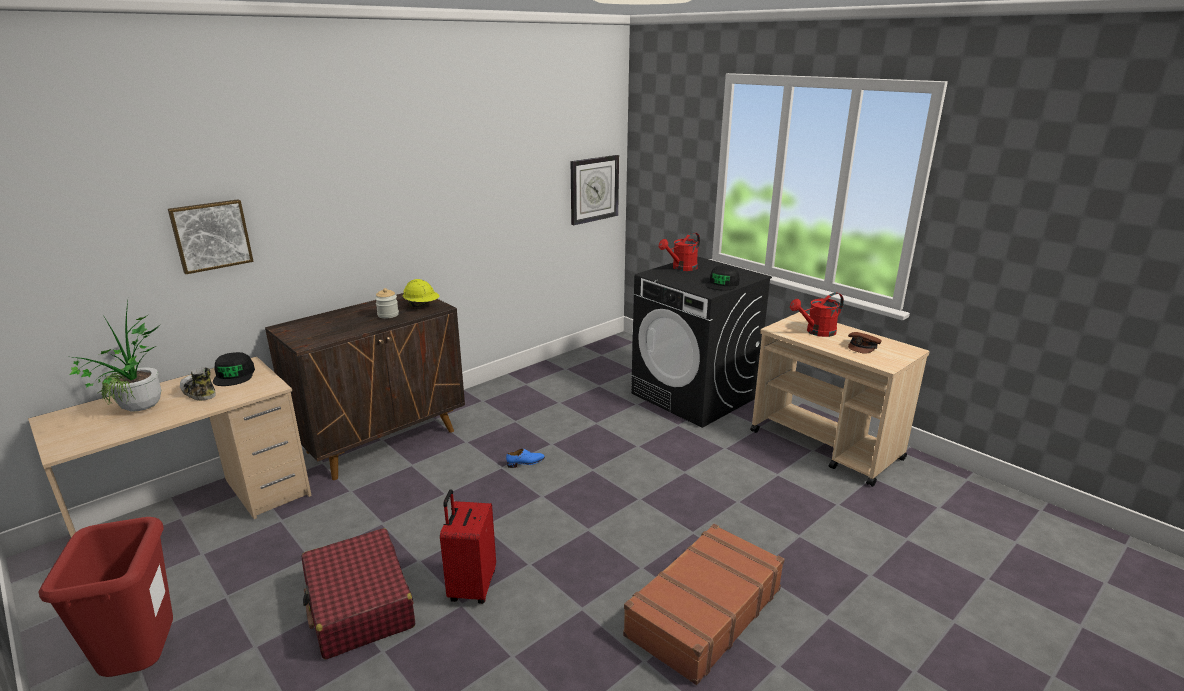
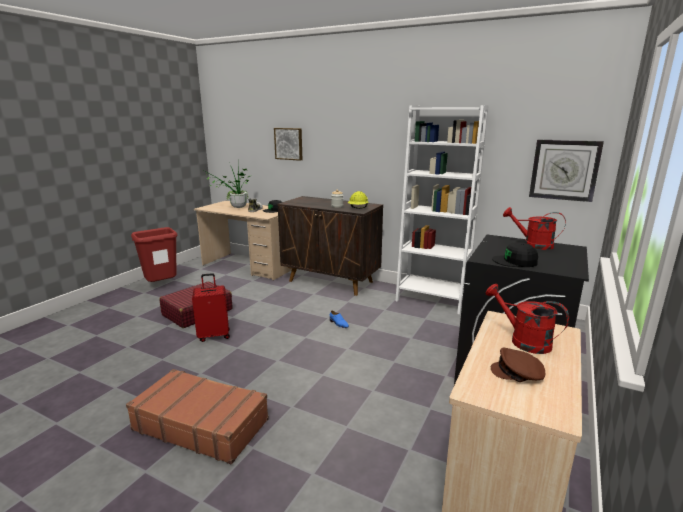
camera: 70 degrees right, 5 degrees down
(518, 385) = (431, 300): none -> white bookcase

